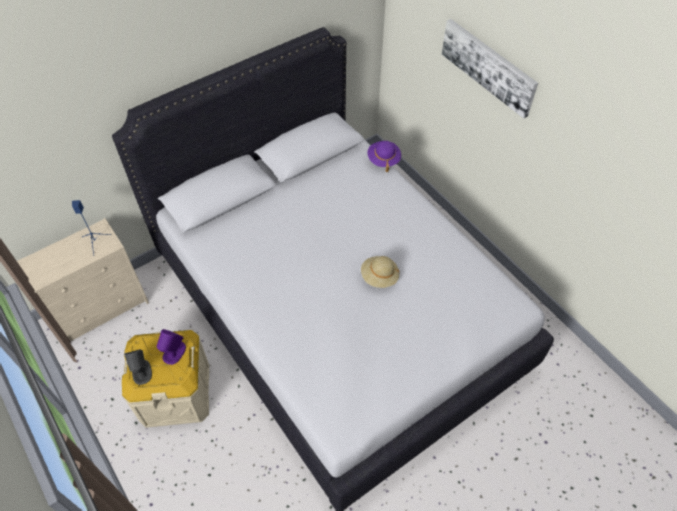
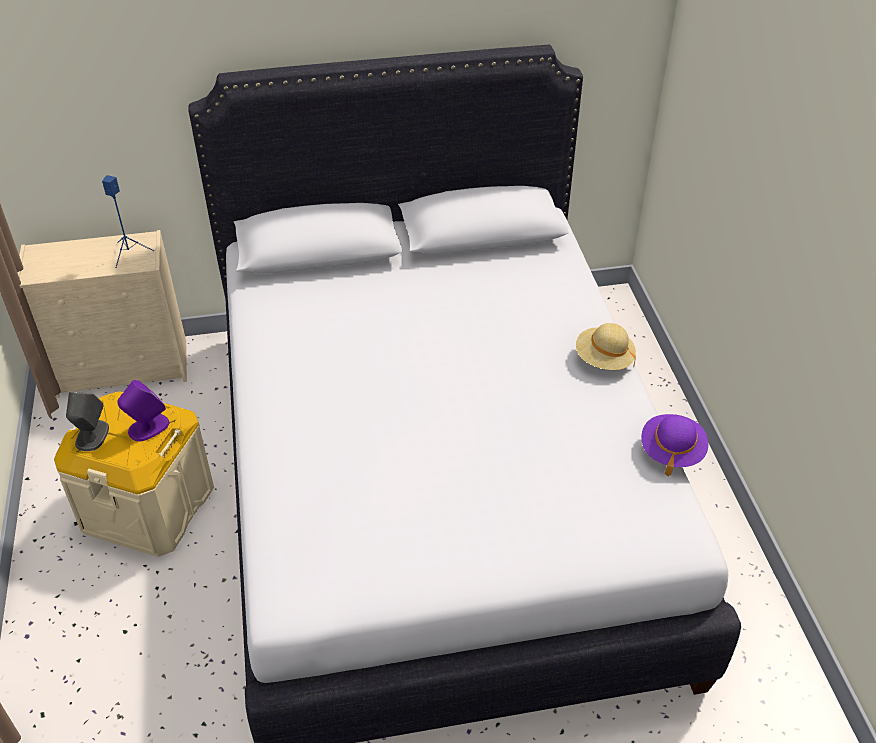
camera: 25 degrees right, 10 degrees down
(379, 277) = (481, 420): beige hat -> beige hat (603, 359)
(383, 160) = (586, 271): purple hat -> purple hat (671, 451)
(488, 66) = (769, 141): picture -> none

